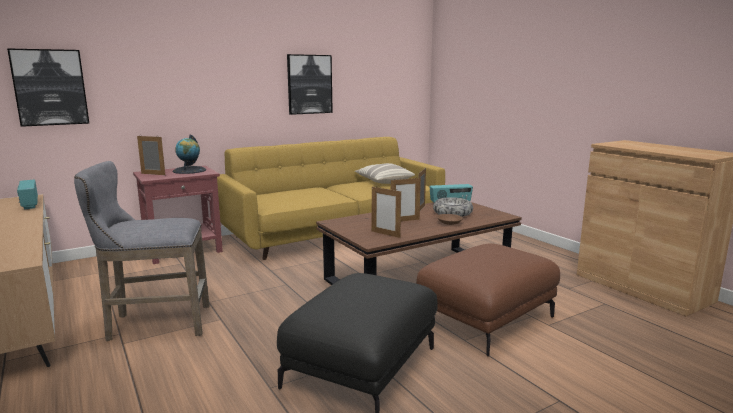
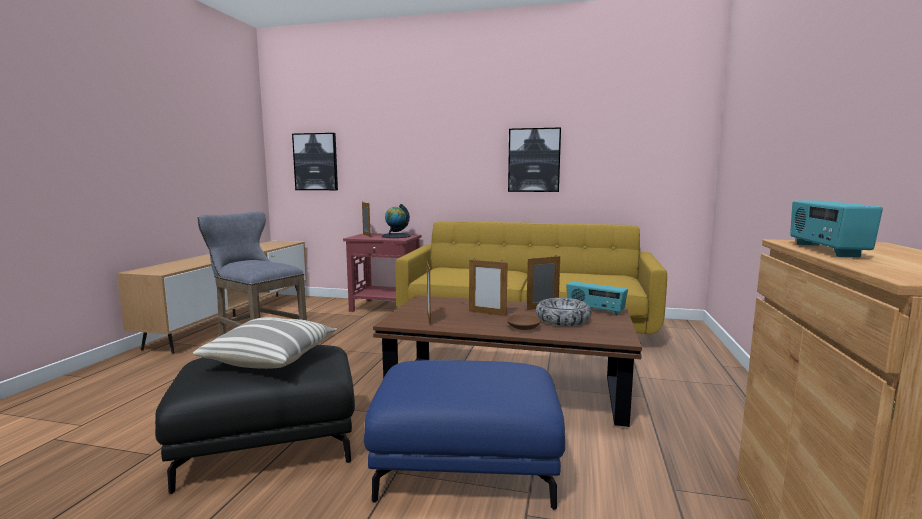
camera: 45 degrees right, 5 degrees down
(29, 204) = (277, 245): radio -> radio (825, 250)
(384, 181) = (590, 276): pillow -> pillow (271, 358)
(486, 320) = (465, 466): brown ottoman -> blue ottoman

